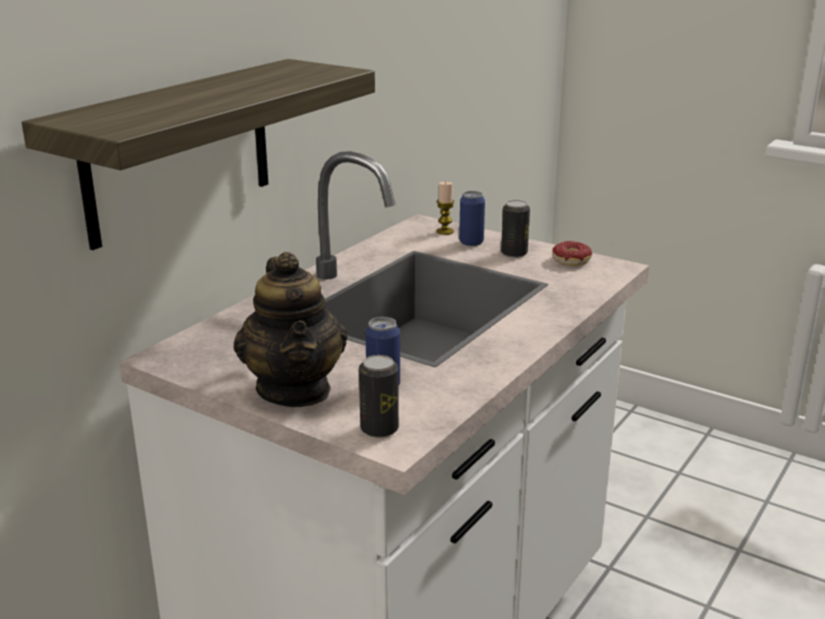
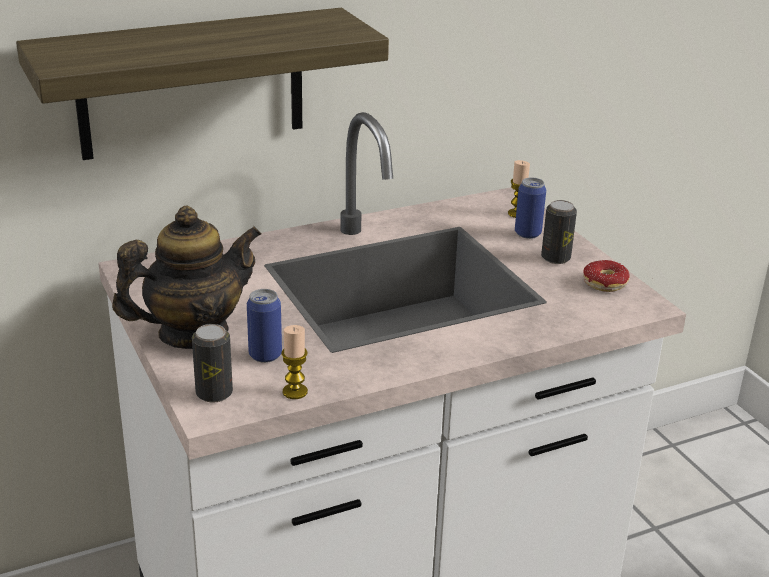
camera: 30 degrees right, 5 degrees up
(295, 390) = (193, 333): teapot -> teapot turned 135 degrees counterclockwise
(446, 404) = (295, 392): none -> candle

